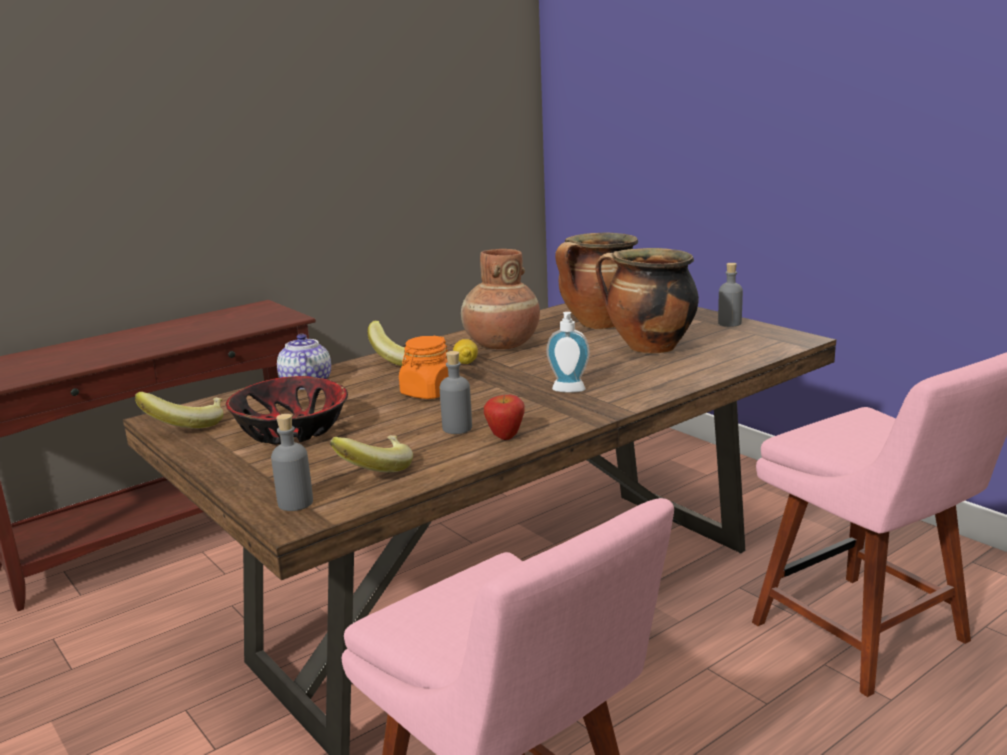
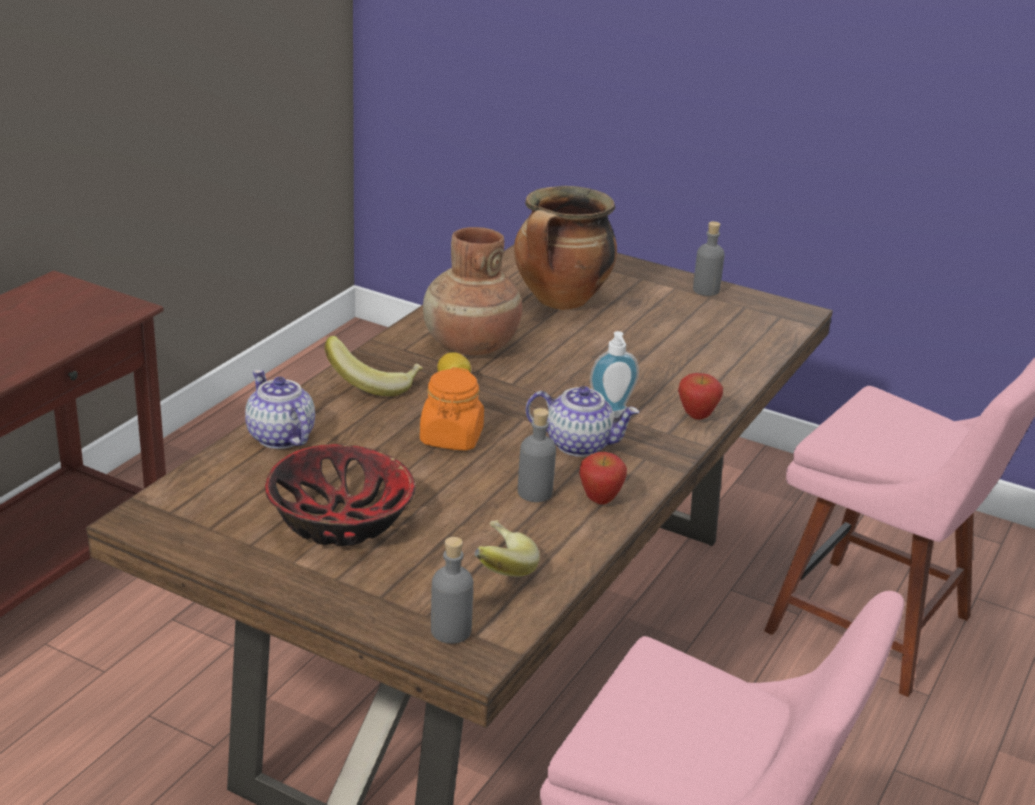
camera: 25 degrees left, 10 degrees up
(187, 425) = (191, 527): banana -> none
(525, 403) = (579, 444): none -> teapot
(644, 394) = (697, 417): none -> apple
(648, 348) = (647, 339): cooking pot -> none

